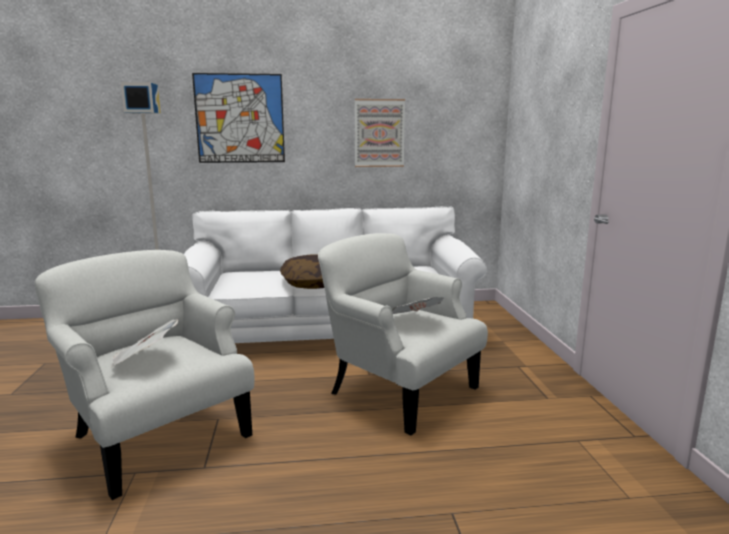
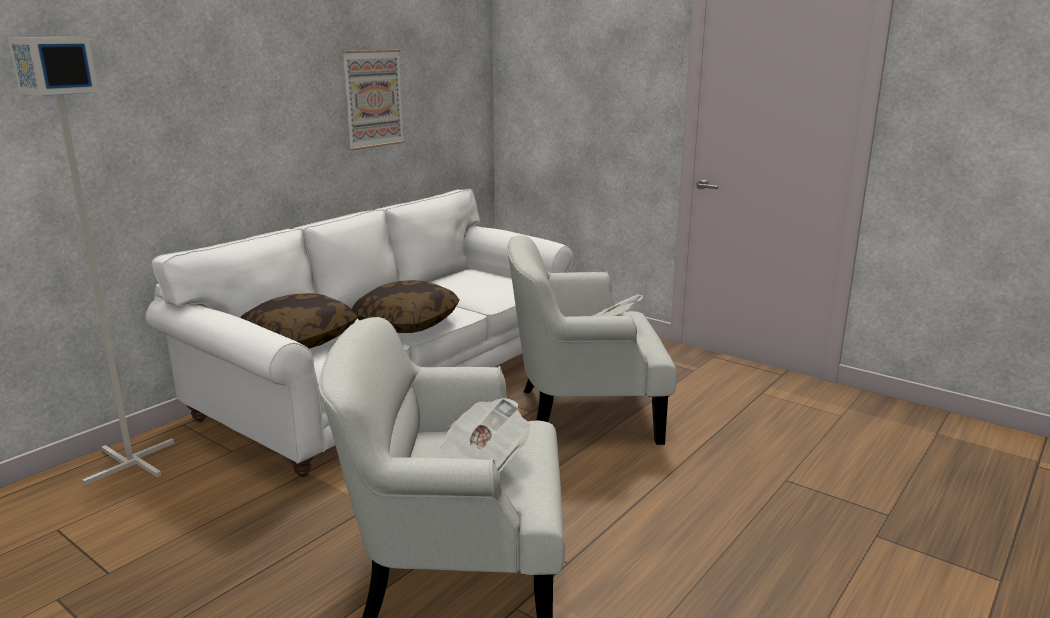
camera: 45 degrees left, 5 degrees up
(240, 118) = (190, 89): picture -> none
(245, 275) = (299, 339): none -> pillow

